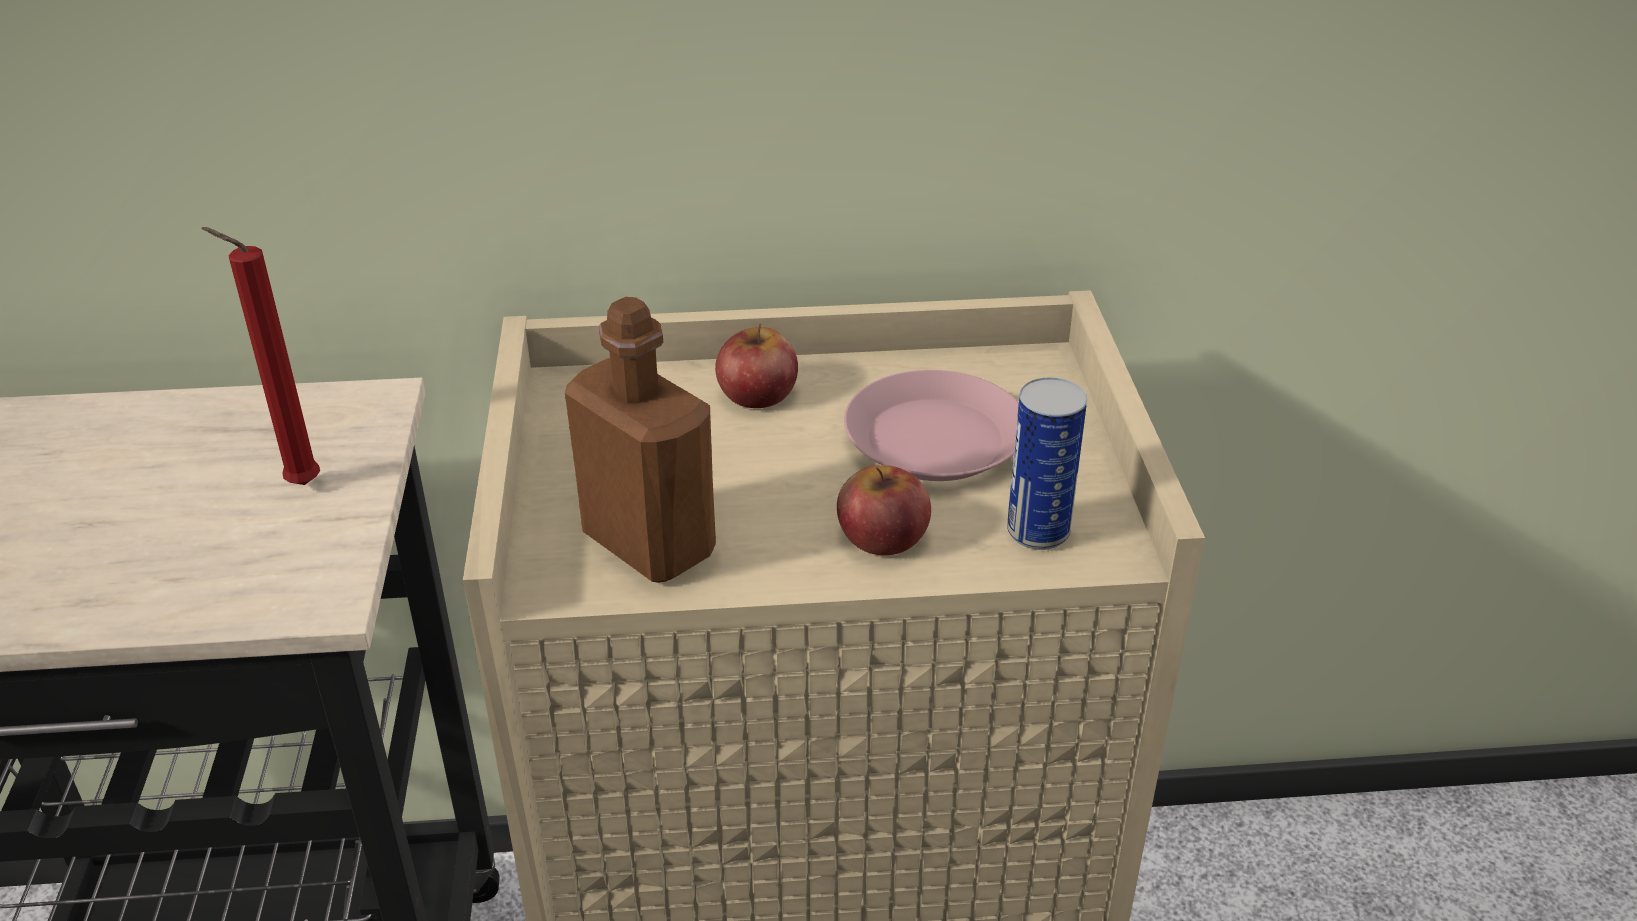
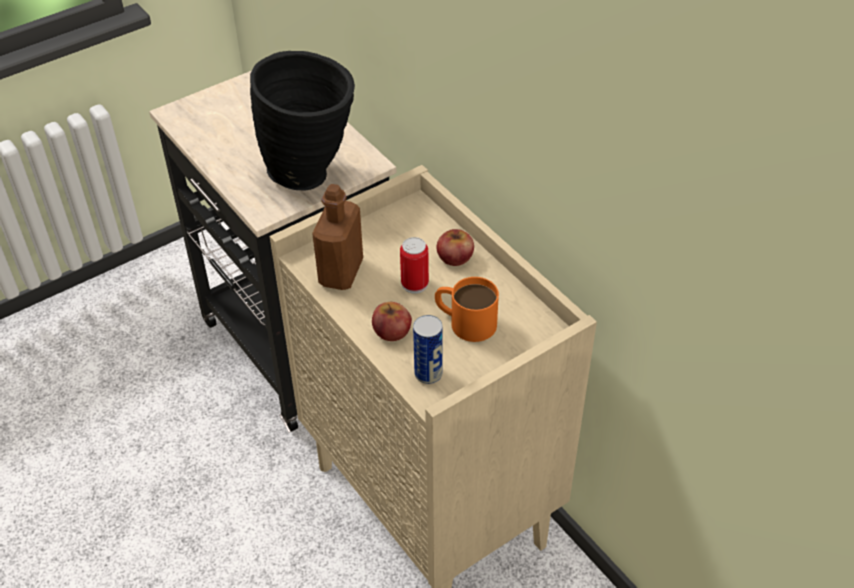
camera: 60 degrees right, 10 degrees up
(298, 485) = (312, 174): red candle -> black vase
(781, 463) = (414, 284): none -> can
(935, 441) = (465, 321): pink plate -> orange mug

